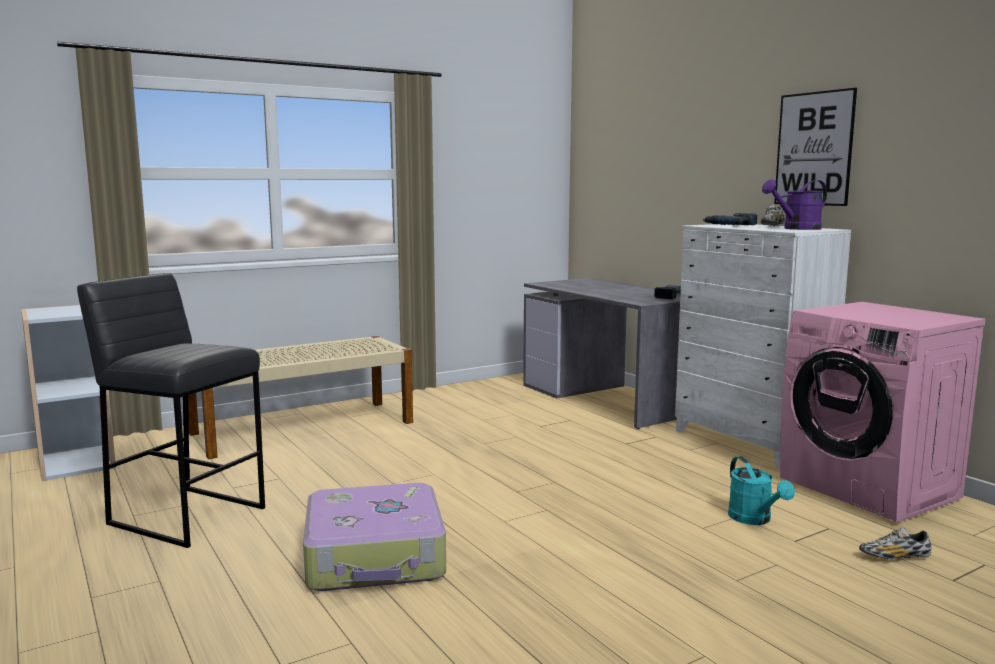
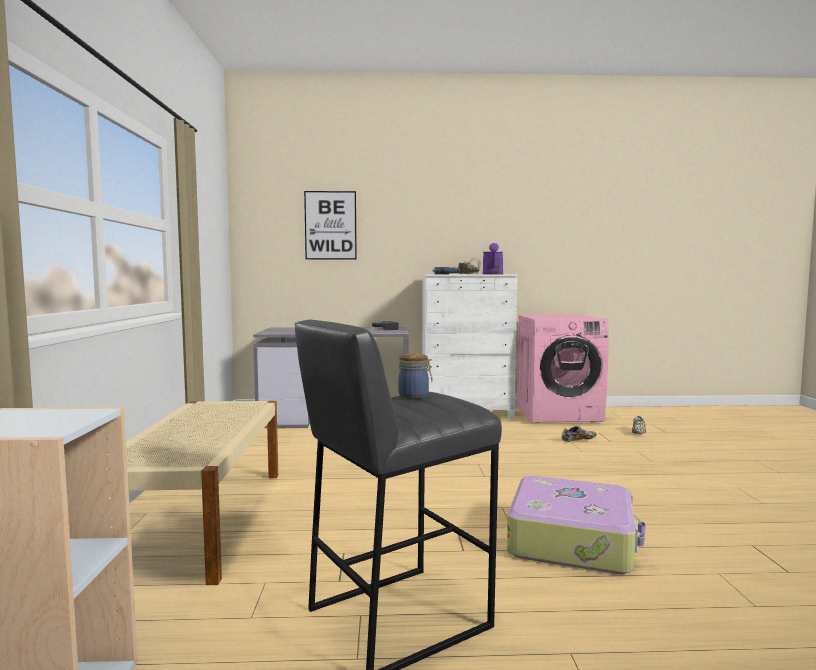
camera: 60 degrees left, 5 degrees down
(205, 346) = (415, 396): none -> jar
(754, 519) = (578, 440): turquoise watering can -> shoe
(814, 149) = (475, 227): picture -> picture (330, 225)

